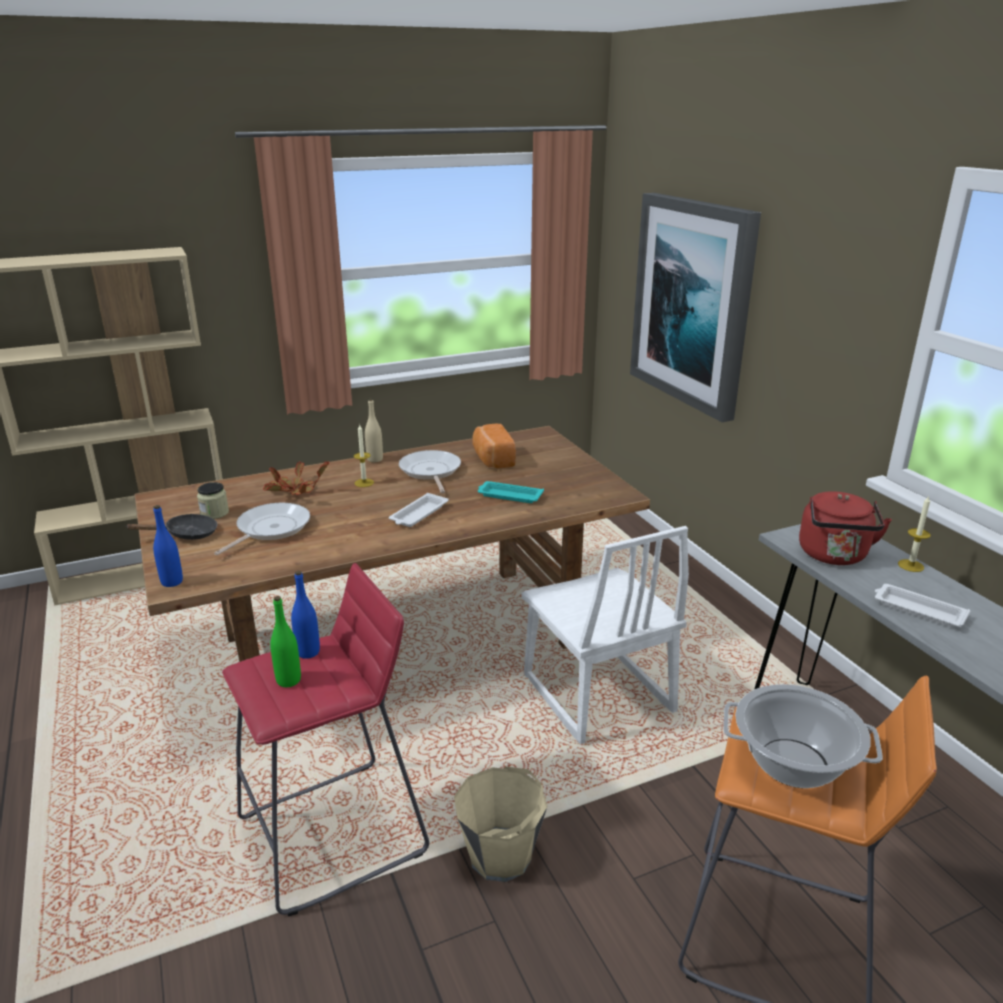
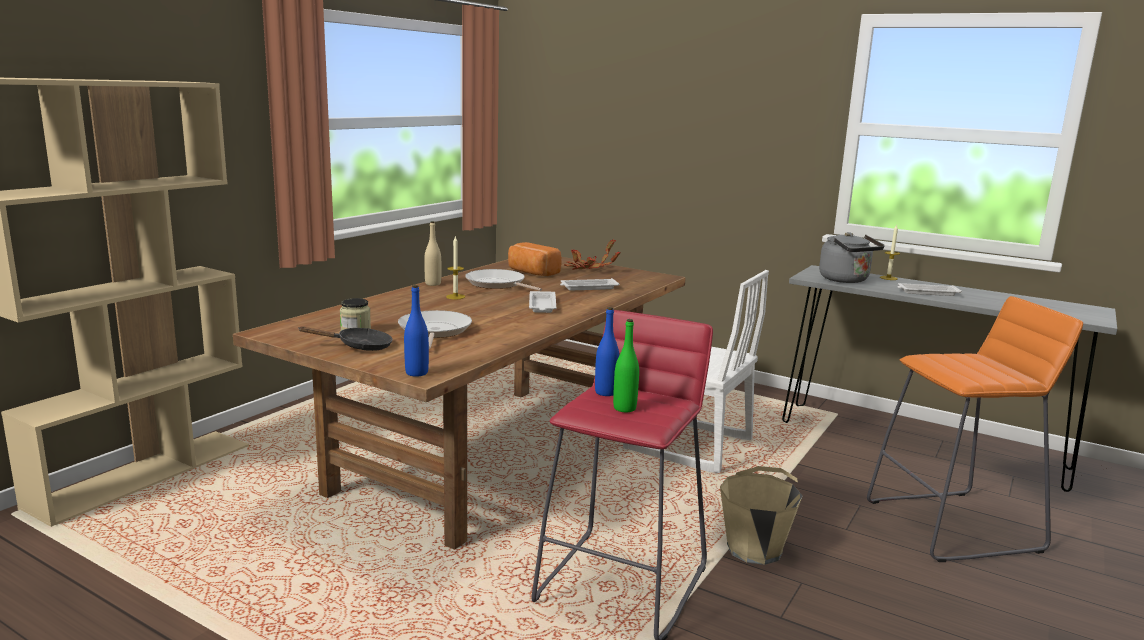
camera: 35 degrees left, 10 degrees down
(186, 534) = (359, 346): black frying pan -> black frying pan turned 45 degrees clockwise
(293, 492) = (402, 309): potted plant -> potted plant (587, 268)
(509, 496) = (588, 287): turquoise tray -> white tray
(693, 303) = (621, 142): picture -> none
(794, 763) = (974, 368): cooking pot -> none
(834, 556) = (846, 280): red kettle -> grey kettle

